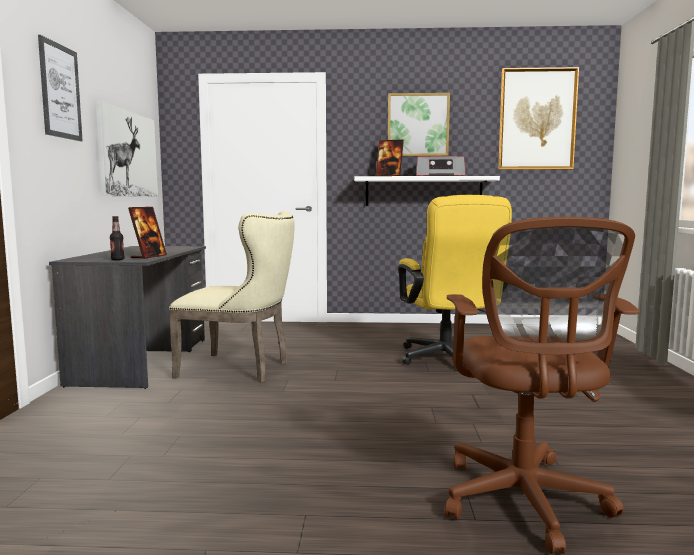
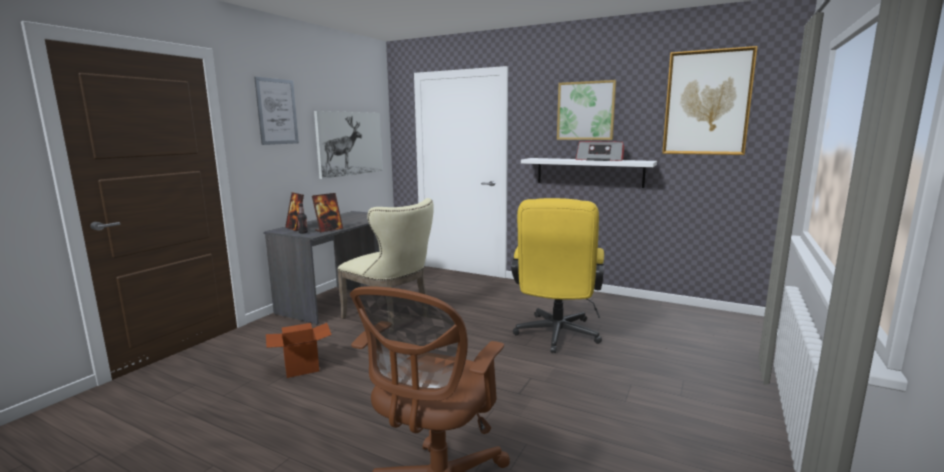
camera: 25 degrees right, 5 degrees up
(188, 430) = (302, 367): none -> cardboard box
(389, 176) = (555, 159): picture frame -> picture frame (296, 228)

